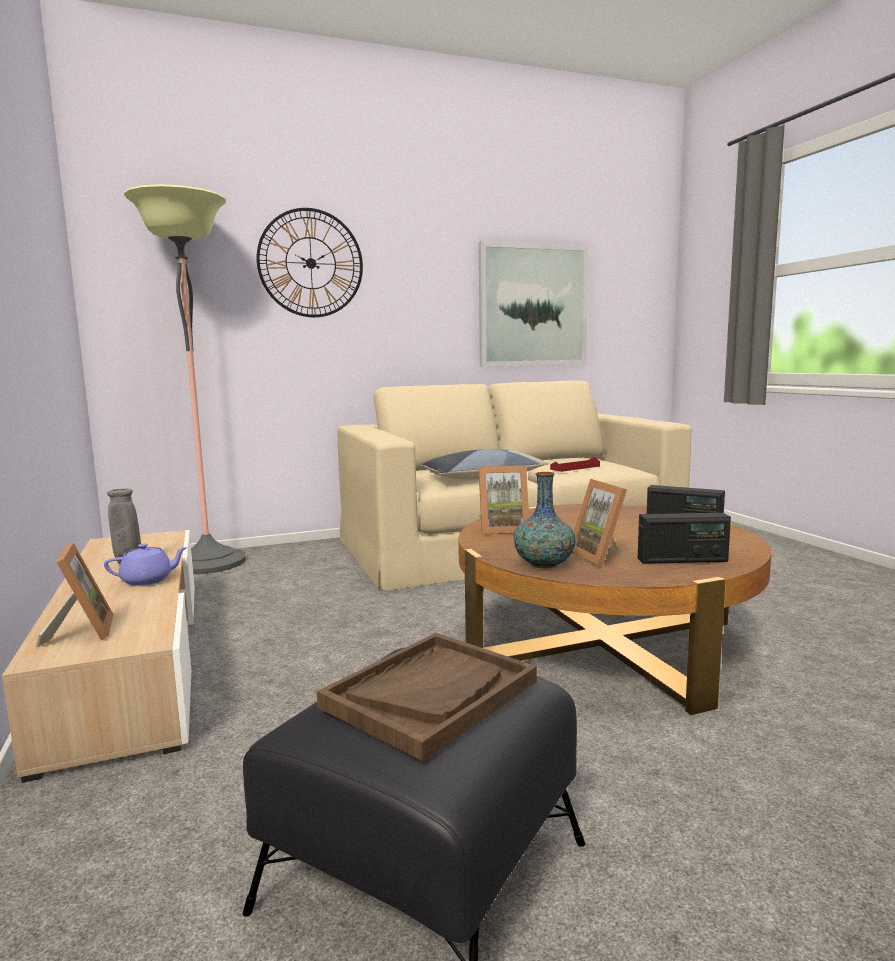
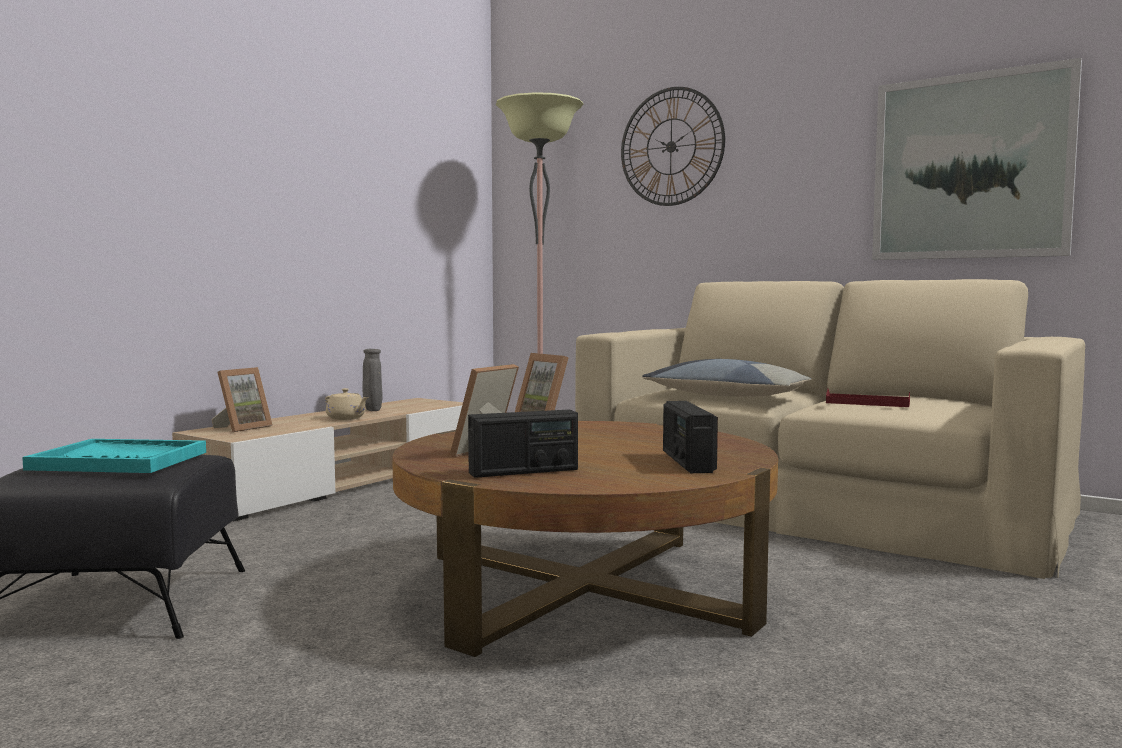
camera: 55 degrees right, 5 degrees down
(148, 580) = (346, 418): purple teapot -> beige teapot
(430, 694) = (120, 461): brown tray -> turquoise tray
(543, 564) = (438, 445): vase -> none
(682, 560) = (524, 471): radio -> radio turned 75 degrees counterclockwise

